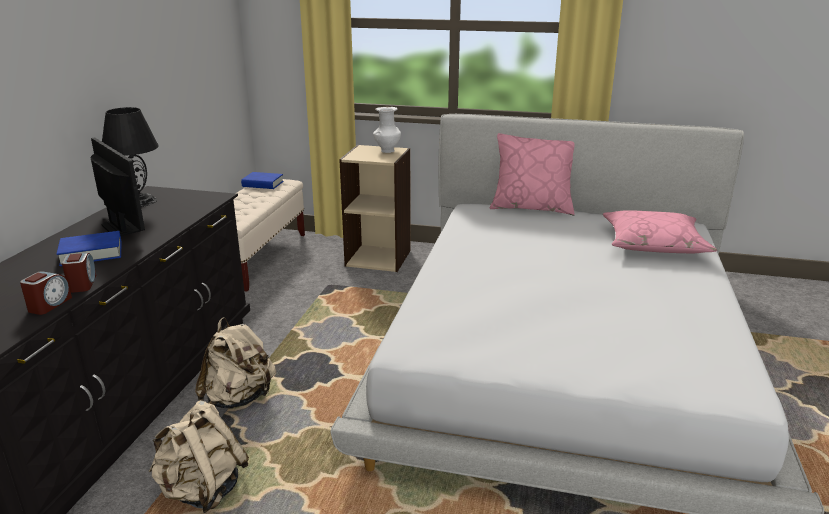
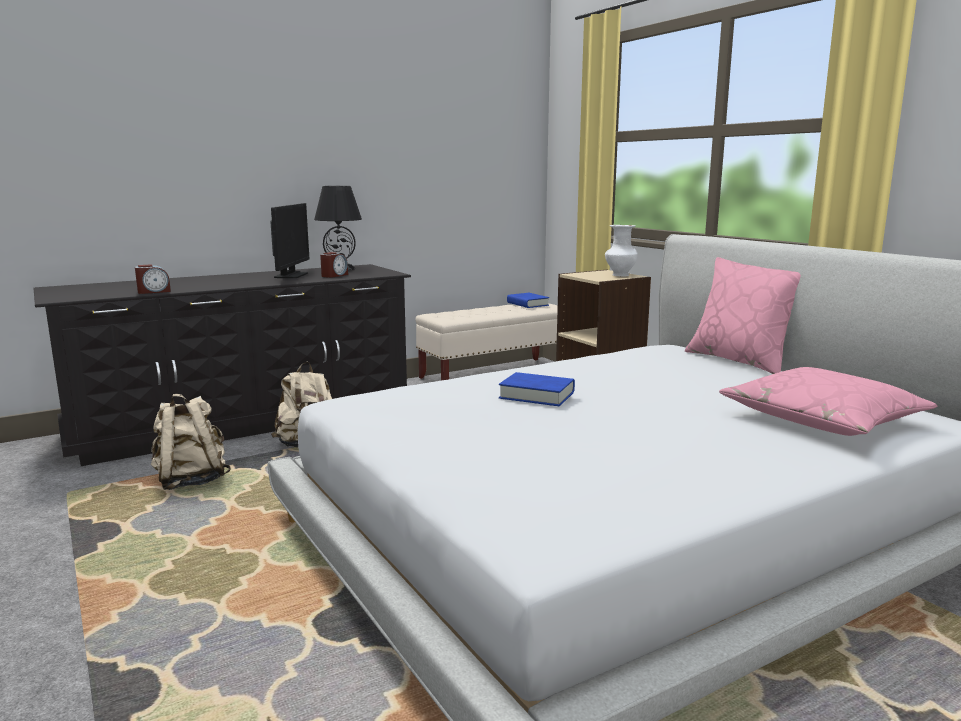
camera: 45 degrees right, 10 degrees down
(82, 284) = (193, 289): alarm clock -> alarm clock (334, 275)
(91, 253) = (239, 280): blue book -> blue book (537, 395)

